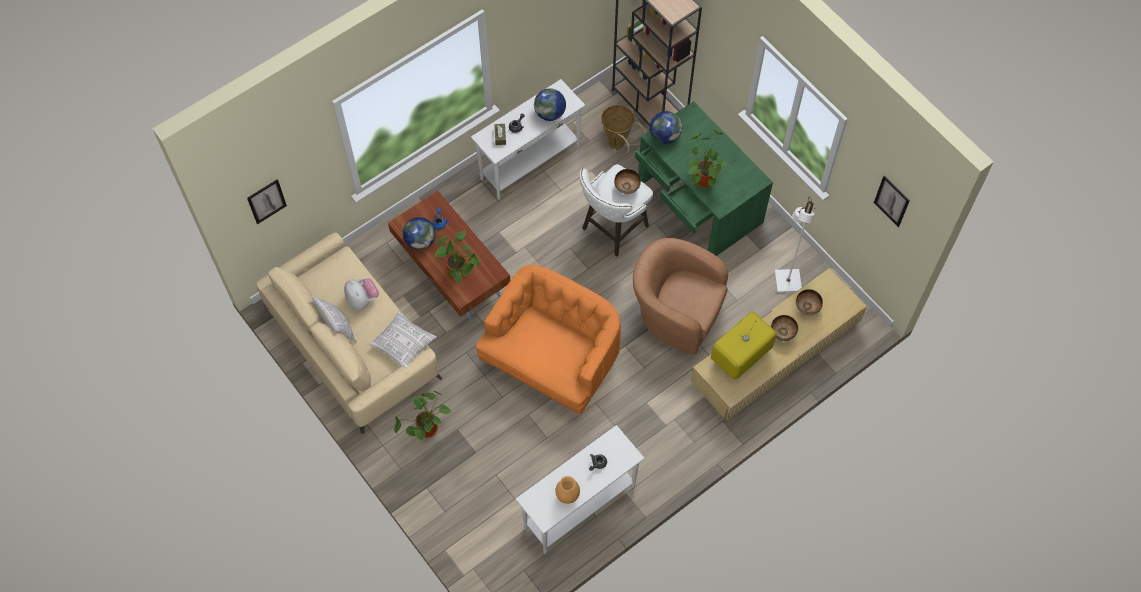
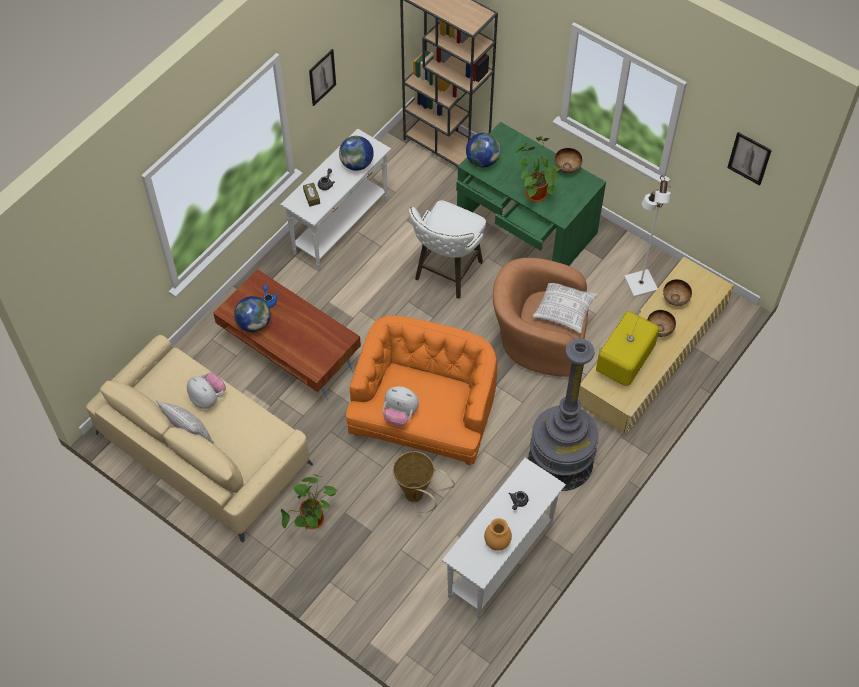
camera: 15 degrees left, 5 degrees down
(266, 201) = (86, 305): picture -> picture (322, 77)
(403, 344) = (266, 433): pillow -> pillow (563, 310)
(459, 273) = (305, 346): potted plant -> none
(523, 356) = (400, 414): none -> plush toy
(618, 146) = (427, 191): basket -> basket (418, 497)
(627, 188) = (459, 220): bowl -> bowl (567, 168)
(661, 430) = (560, 461): none -> grey floor lamp

